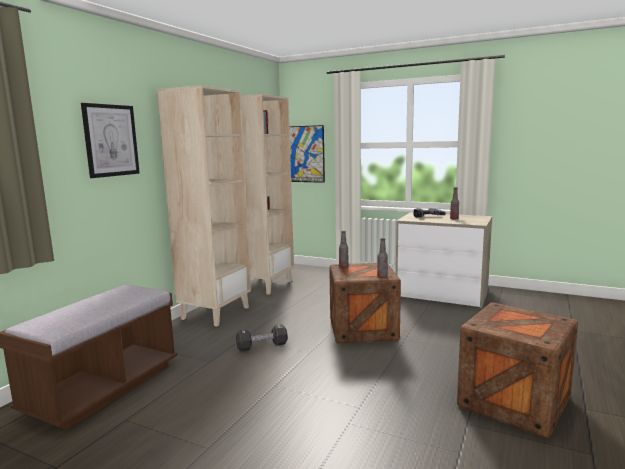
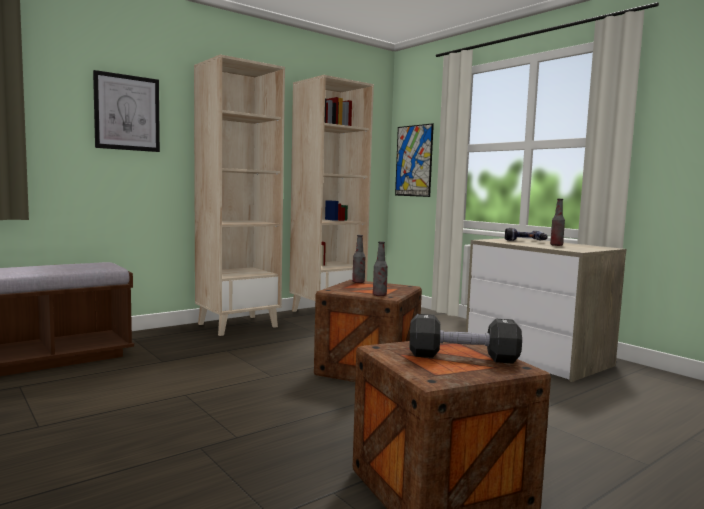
camera: 25 degrees right, 5 degrees down
(262, 346) = (233, 360): black dumbbell -> black dumbbell (463, 357)

